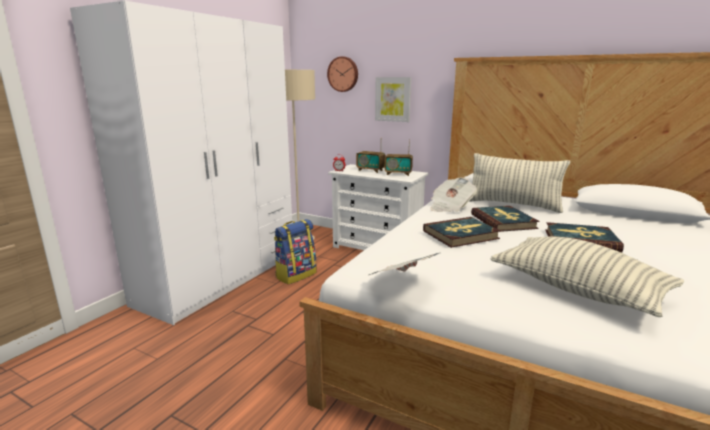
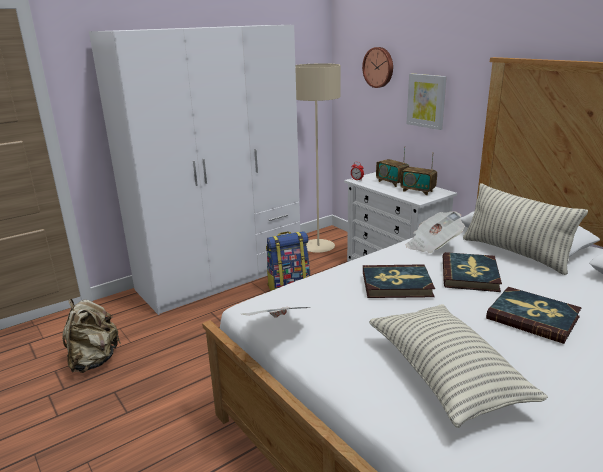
camera: 25 degrees right, 5 degrees up
(121, 389) = (94, 360): none -> beige backpack

